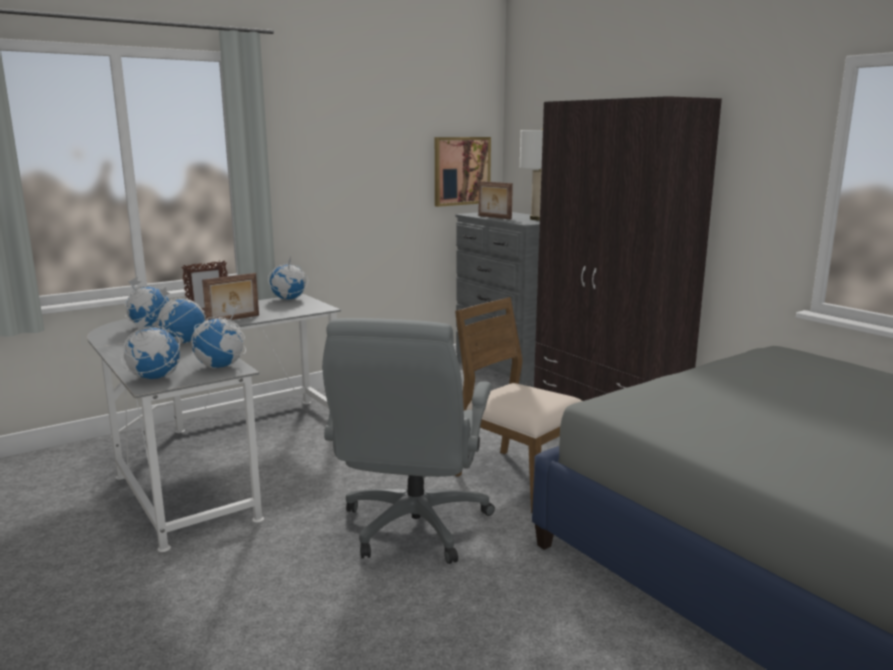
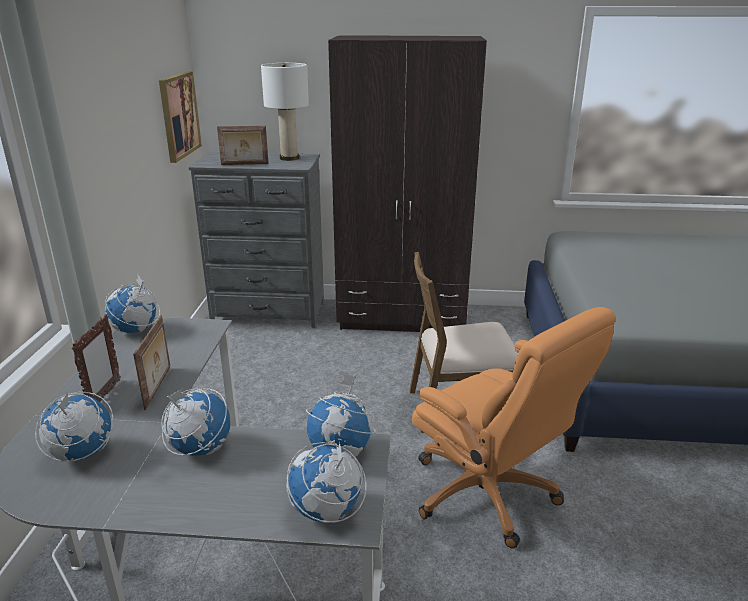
camera: 50 degrees left, 10 degrees up
(411, 530) = (490, 499): grey office chair -> orange office chair

